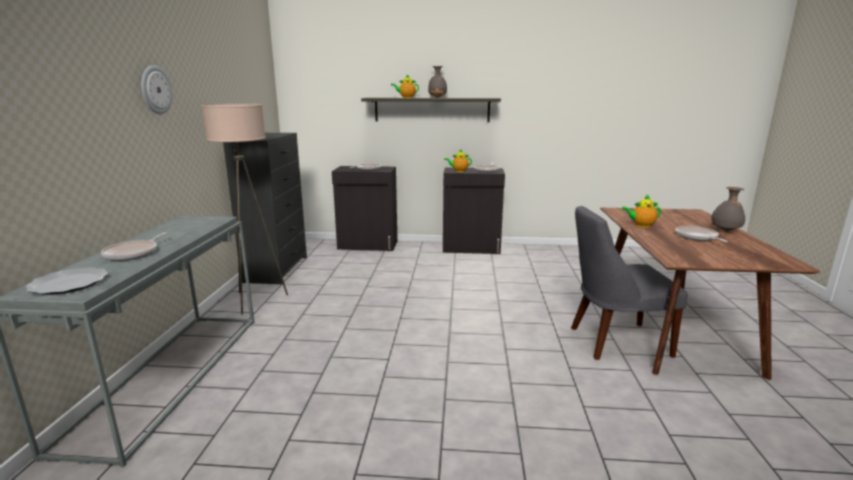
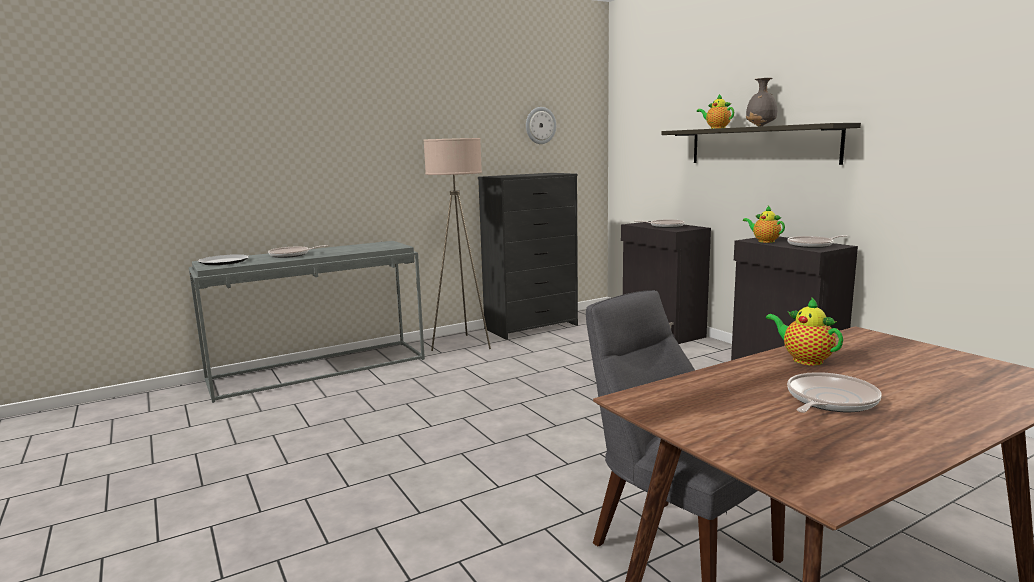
camera: 55 degrees right, 5 degrees down
(155, 90) = (386, 126): wall clock -> wall clock (540, 125)
(725, 231) = (948, 418): grey vase -> none

